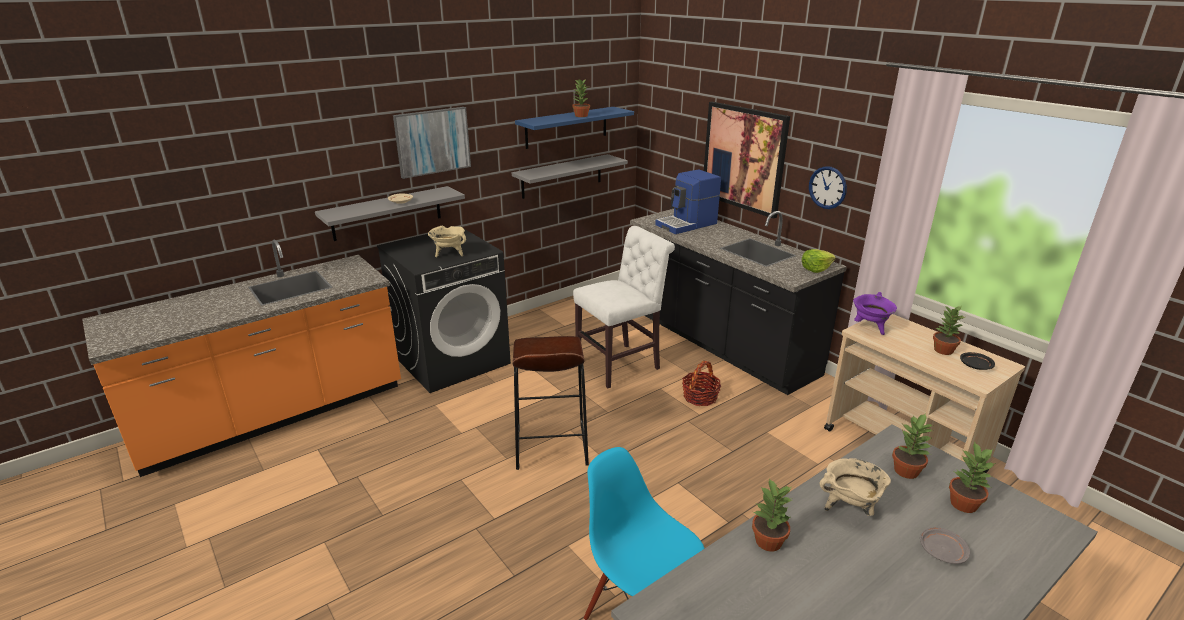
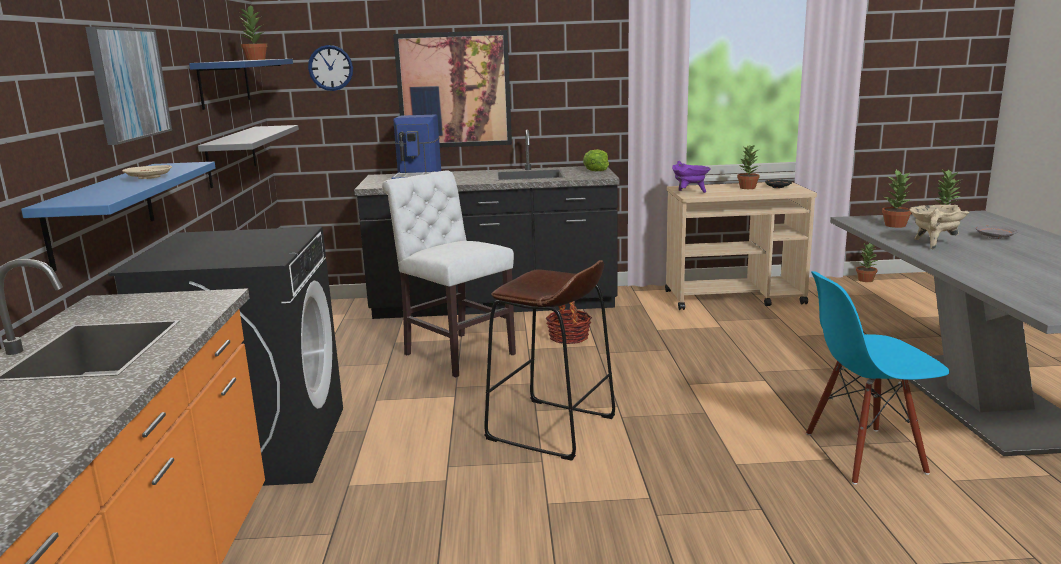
camera: 55 degrees left, 10 degrees down
(387, 213) = (102, 213): grey shelf -> blue shelf
(449, 254) = (262, 245): beige cooking pot -> none
(621, 364) = (455, 353): white chair -> white chair turned 45 degrees counterclockwise
(768, 542) = (967, 268): potted plant -> potted plant (866, 280)
(827, 187) = (566, 93): wall clock -> wall clock (330, 68)

